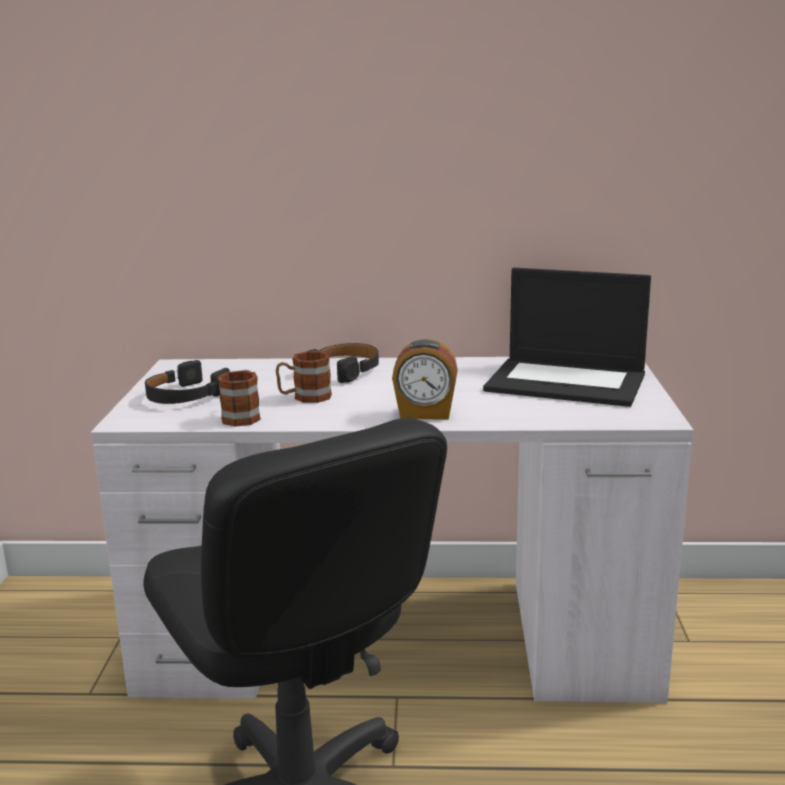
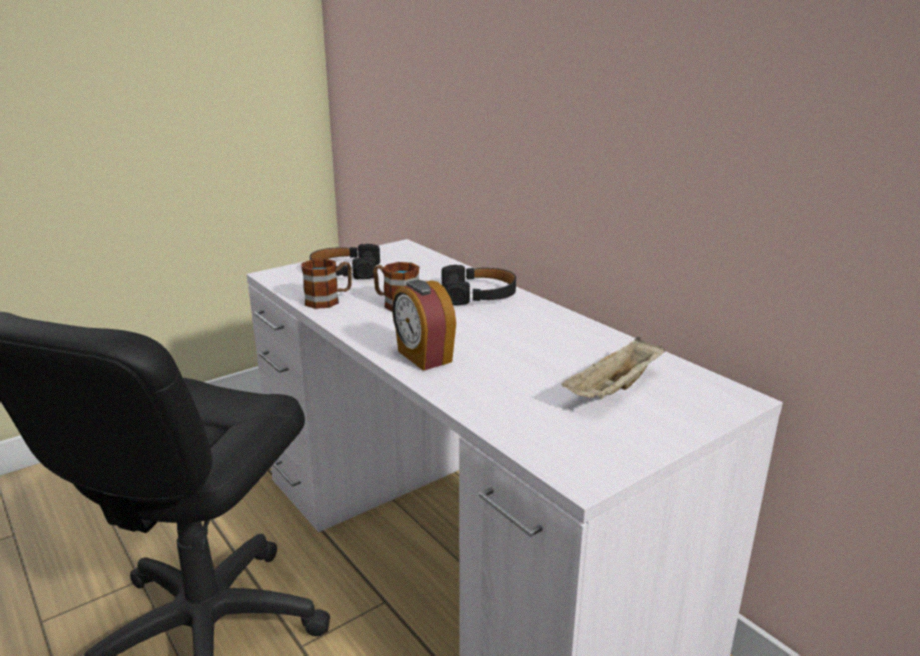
camera: 50 degrees right, 5 degrees up
(568, 382) = (614, 390): laptop -> beige tray

